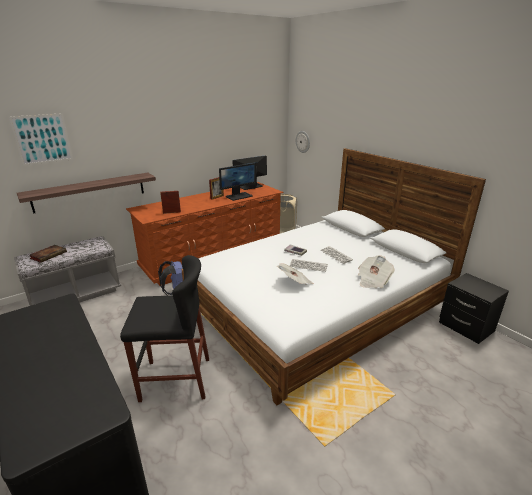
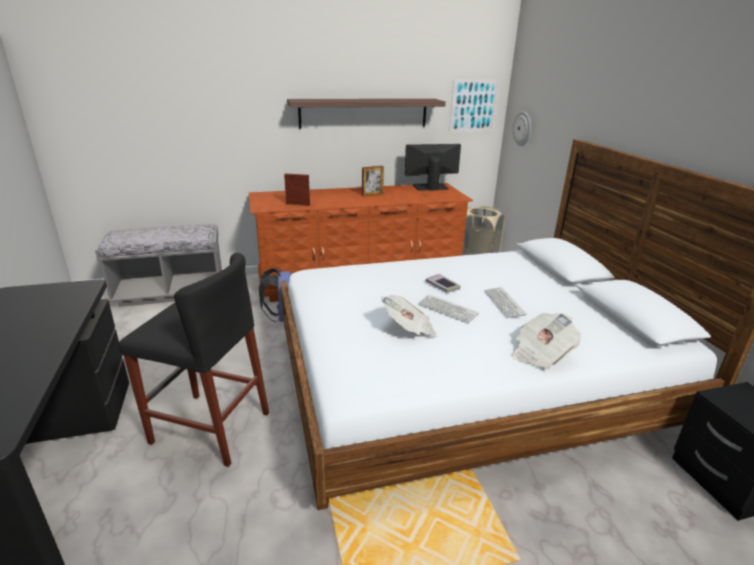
camera: 20 degrees right, 0 degrees up
(42, 139) = (151, 88): picture -> picture (473, 106)
(49, 255) = (140, 235): book -> none
(90, 192) = (205, 164): shelf -> shelf (364, 113)
(239, 196) = (403, 197): monitor -> none

